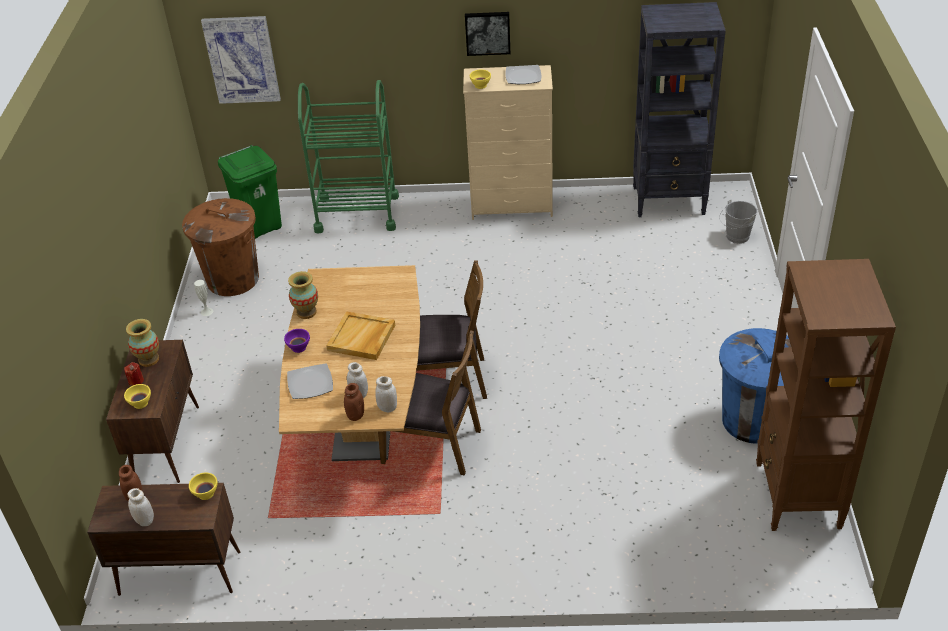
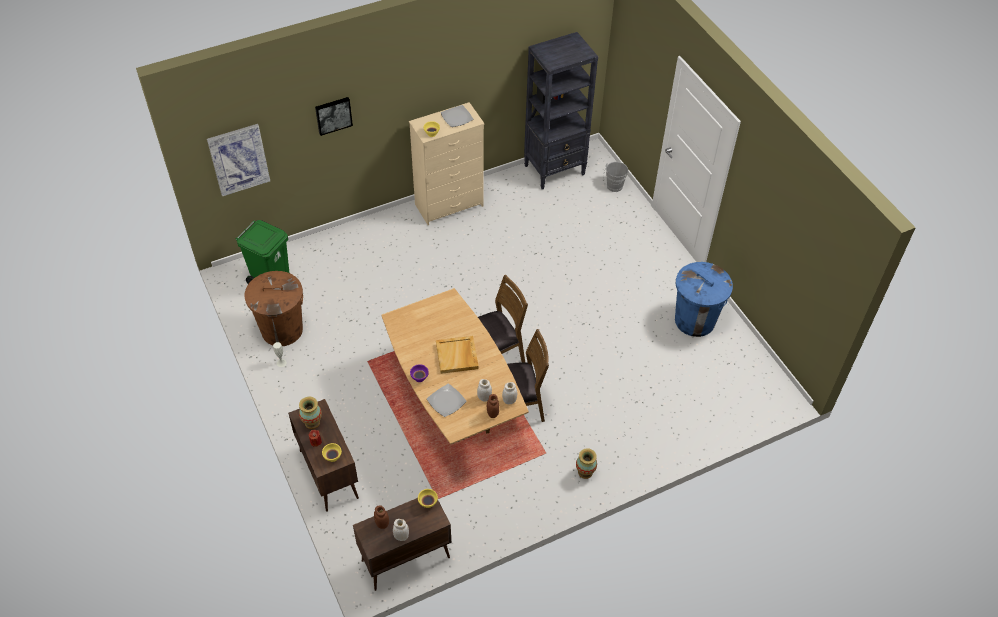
camera: 30 degrees left, 10 degrees up
(306, 312) = (405, 349): vase -> vase (585, 472)
(357, 213) = (339, 245): green cart -> none
(487, 32) = (423, 91): picture -> picture (333, 115)
(797, 496) = (745, 362): brown bookcase -> none

